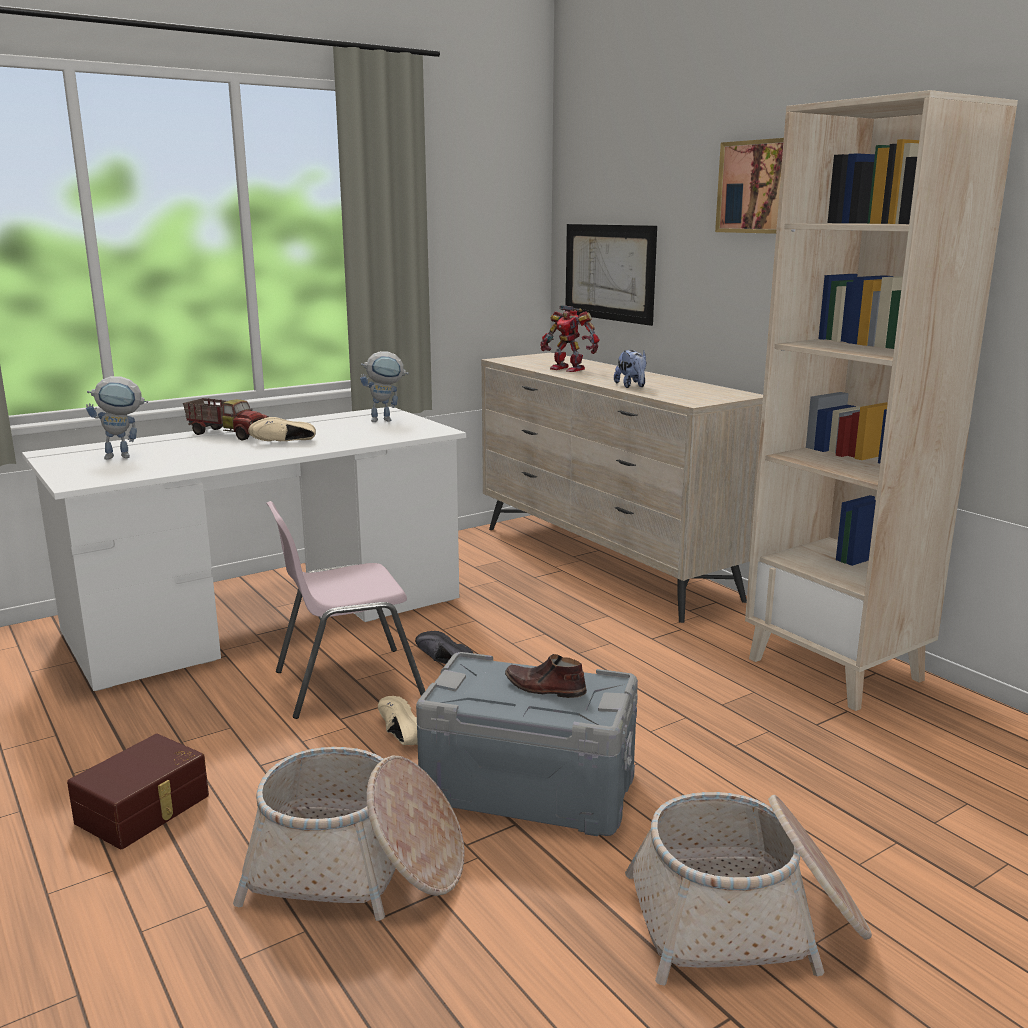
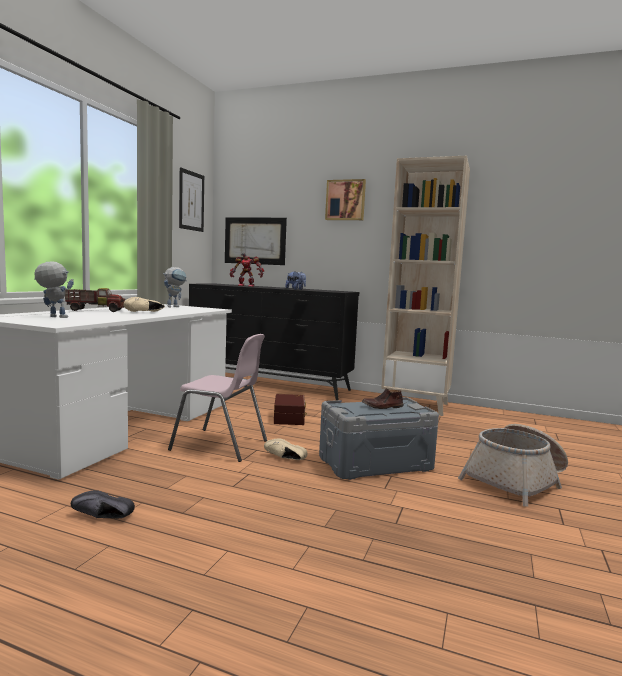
camera: 35 degrees left, 10 degrees down
(125, 456) = (53, 317): toy robot -> toy robot turned 120 degrees counterclockwise
(145, 810) = (198, 521): brown storage box -> brown storage box (290, 418)
(346, 683) = (221, 445): pink chair -> pink chair turned 105 degrees counterclockwise
(357, 868) = (354, 509): basket -> none
(441, 662) = (256, 429): black shoe -> black shoe (101, 518)
(491, 202) = (191, 201): none -> picture
(604, 562) = (270, 385): beige dresser -> black dresser

